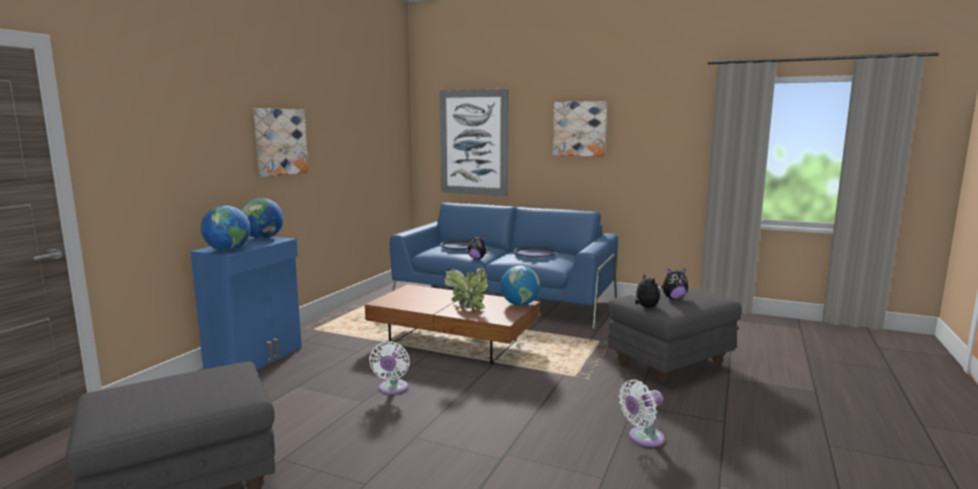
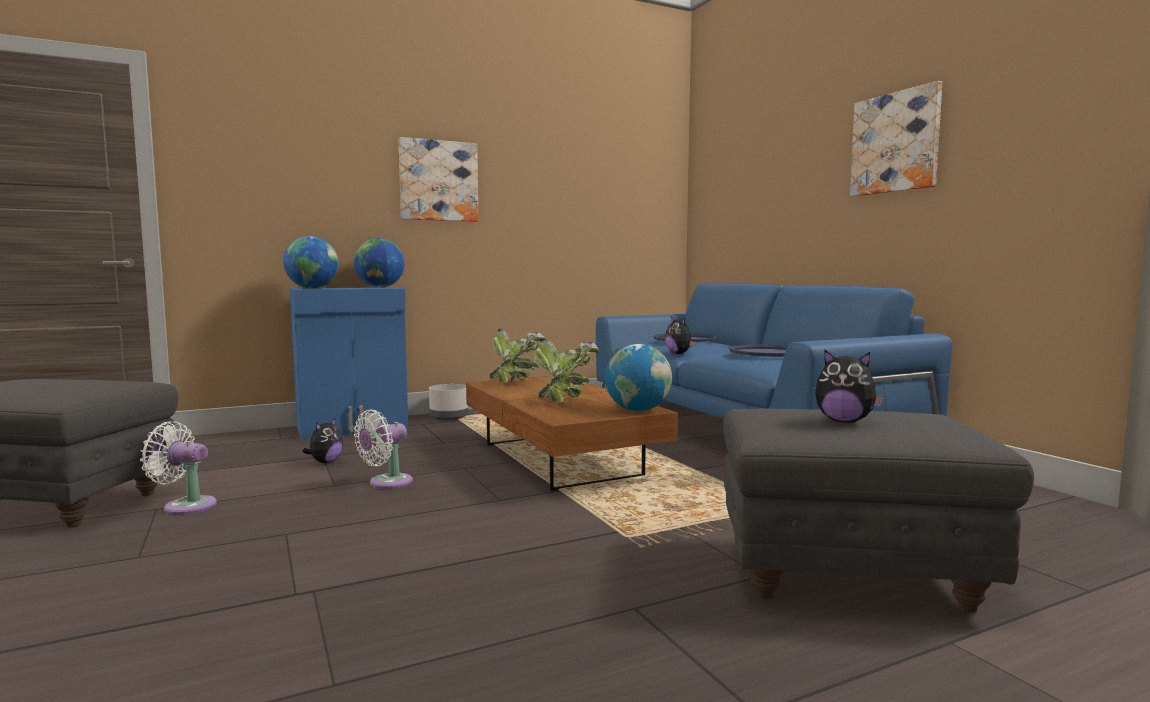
camera: 40 degrees right, 5 degrees down
(310, 331) = (449, 417): none -> grey planter
(399, 298) = (515, 383): none -> potted plant
(473, 142) = (751, 192): picture -> none
(643, 438) = (528, 661): white fan -> white fan (185, 506)
(645, 307) = (750, 423): plush toy -> plush toy (325, 462)

